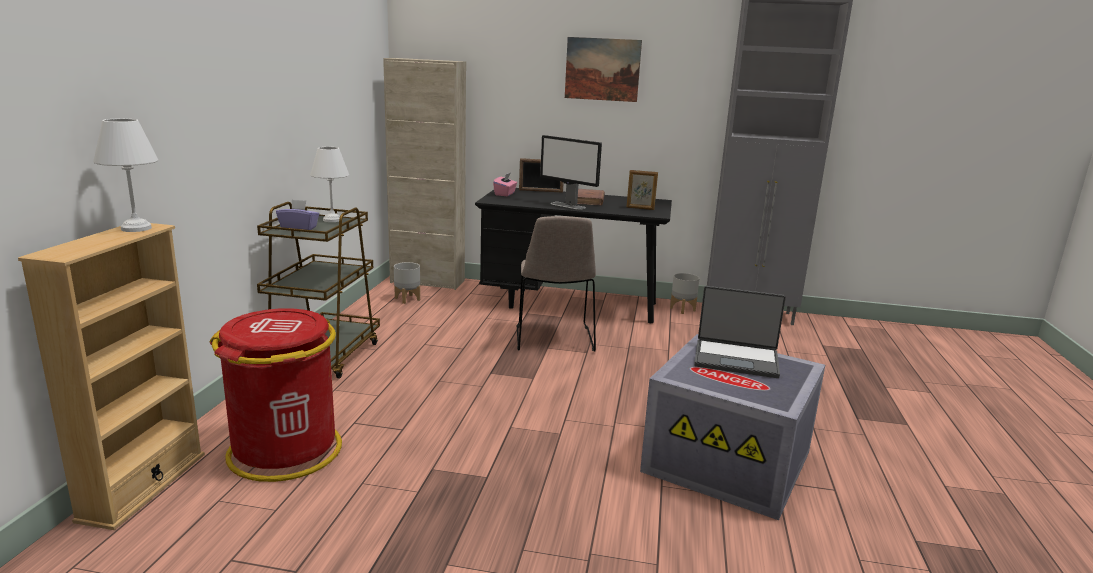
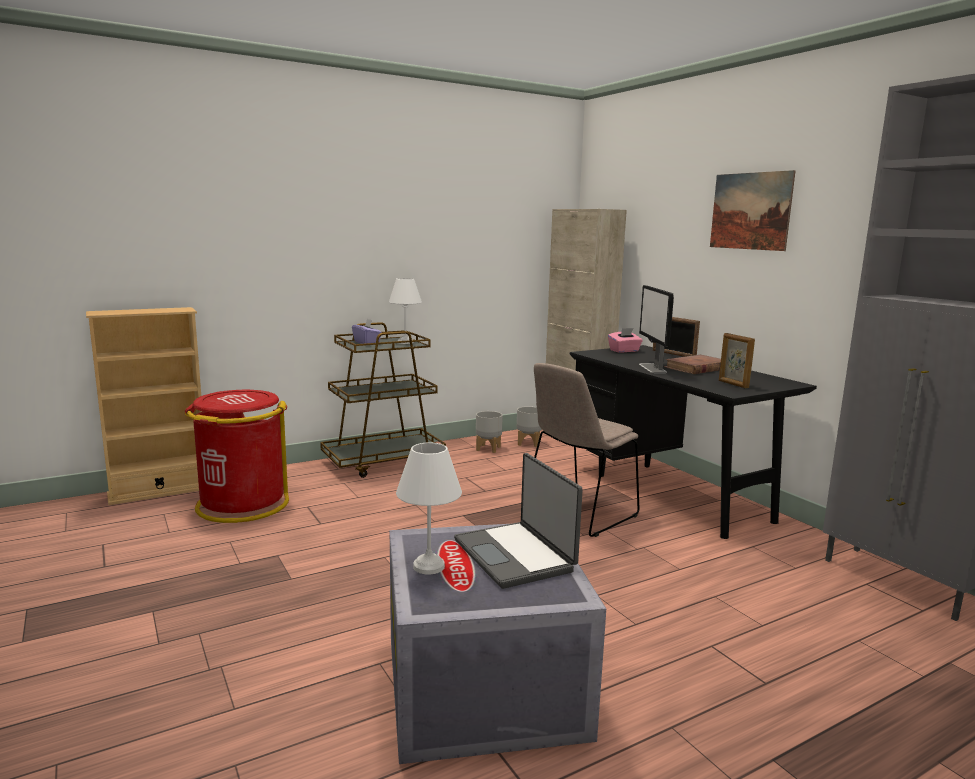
camera: 50 degrees right, 5 degrees down
(136, 229) = (173, 309): white table lamp -> white table lamp (428, 567)
(683, 309) = (804, 541): grey planter -> grey planter (488, 449)

